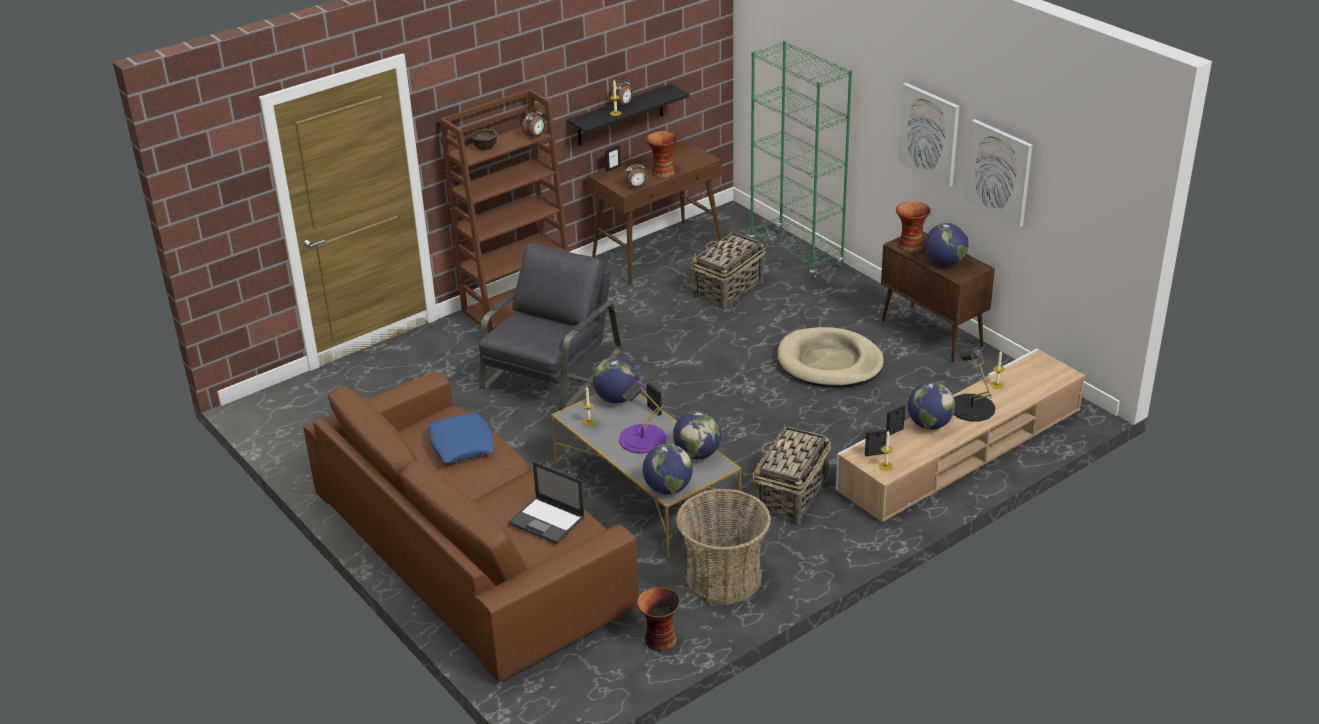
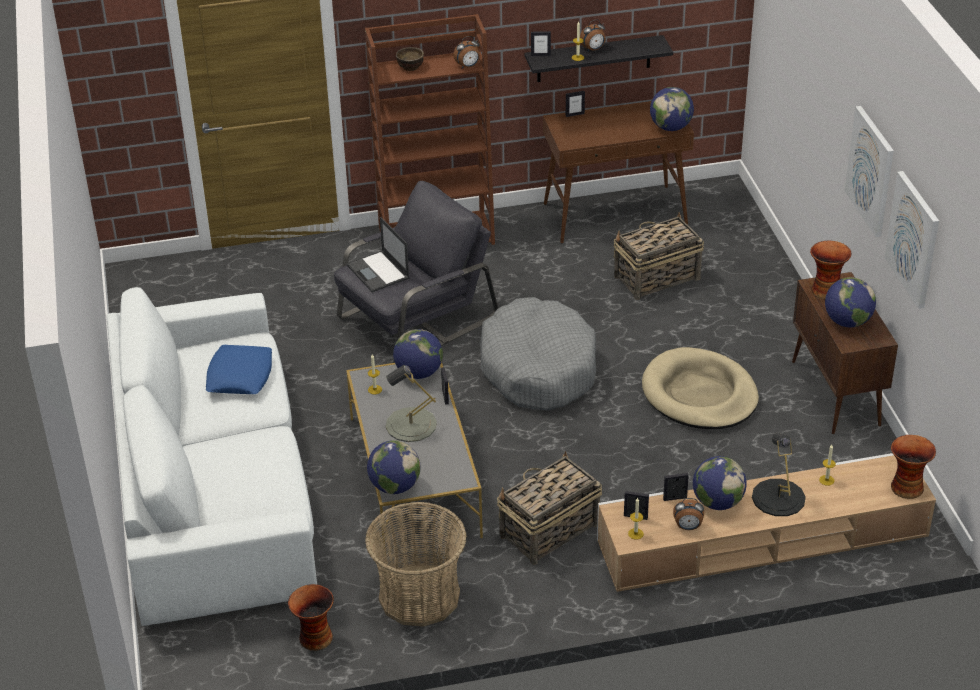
camera: 25 degrees right, 5 degrees up
(472, 549) = (214, 484): brown sofa -> white sofa
(547, 521) = (257, 483): laptop -> laptop (378, 272)
(583, 118) = (540, 55): none -> picture frame
(636, 187) = (581, 142): alarm clock -> alarm clock (688, 527)
(642, 439) = (411, 425): purple table lamp -> grey table lamp
(662, 172) = (621, 132): vase -> vase (906, 487)
(685, 380) = (538, 368): none -> grey dog bed
(697, 454) = (450, 458): globe -> globe (670, 127)
(796, 255) = (758, 258): green bookcase -> none

